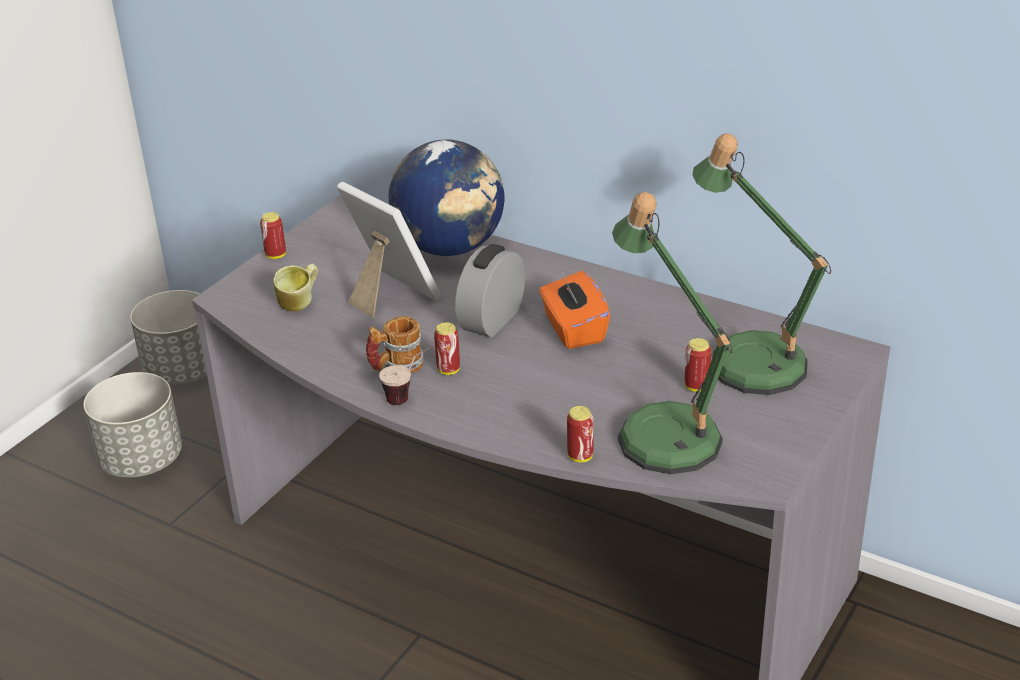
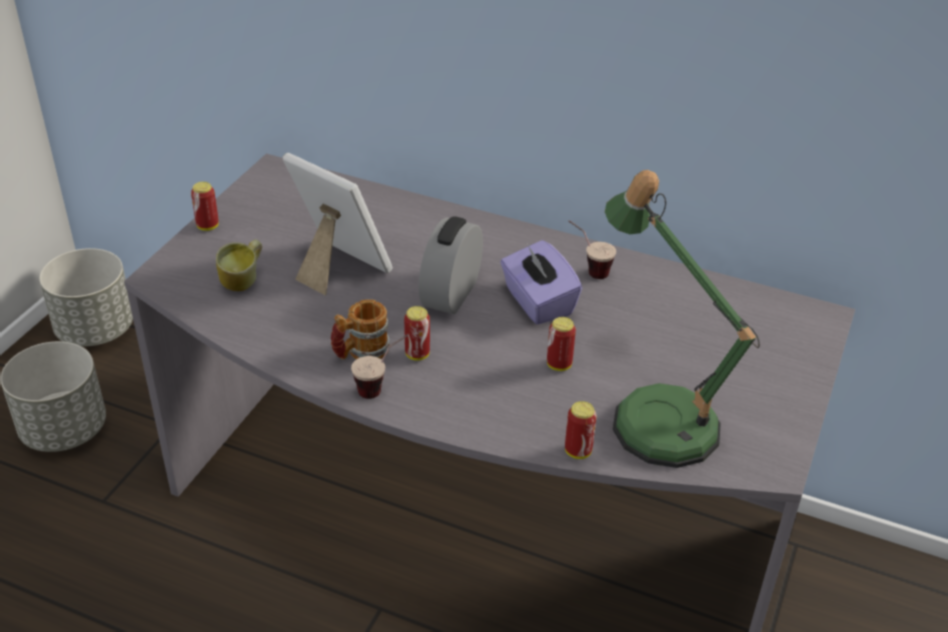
camera: 10 degrees left, 5 degrees up
(450, 247) = (391, 212): globe -> none
(573, 330) = (537, 302): orange tissue box -> purple tissue box
(630, 303) = (587, 269): none -> cup
(696, 387) = (677, 363): can -> can (559, 365)
(749, 356) = (722, 326): table lamp -> none

